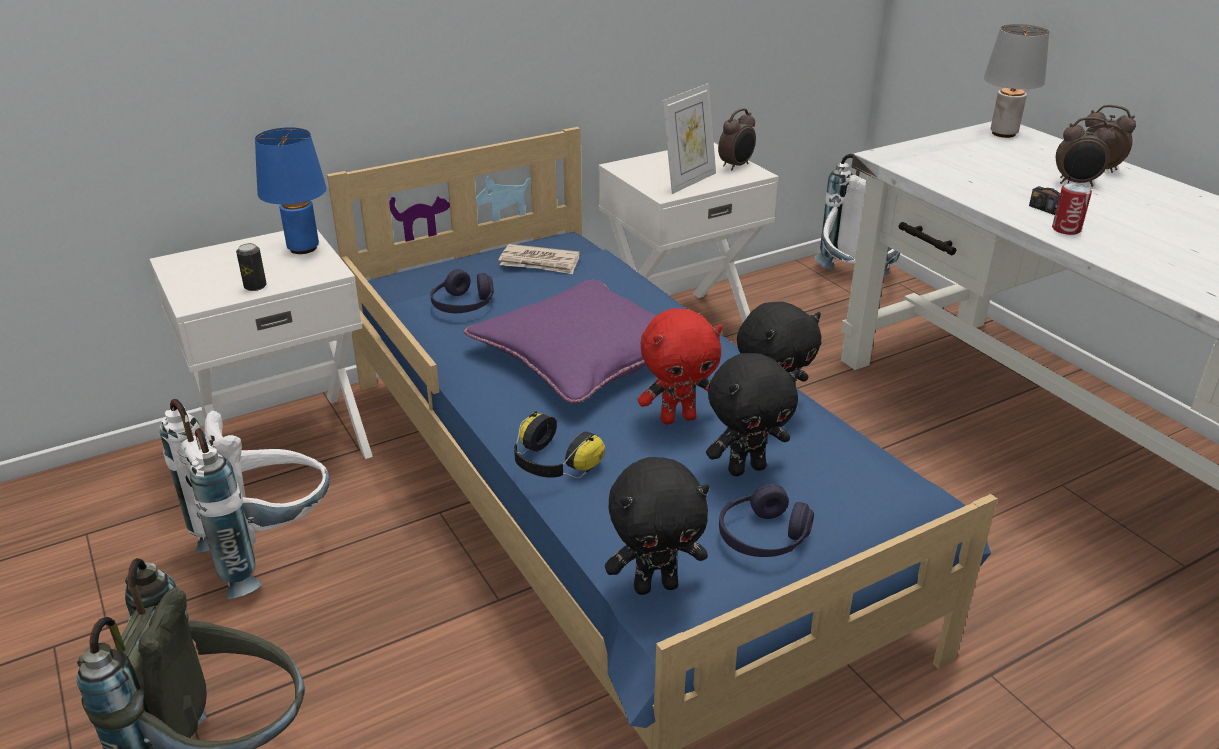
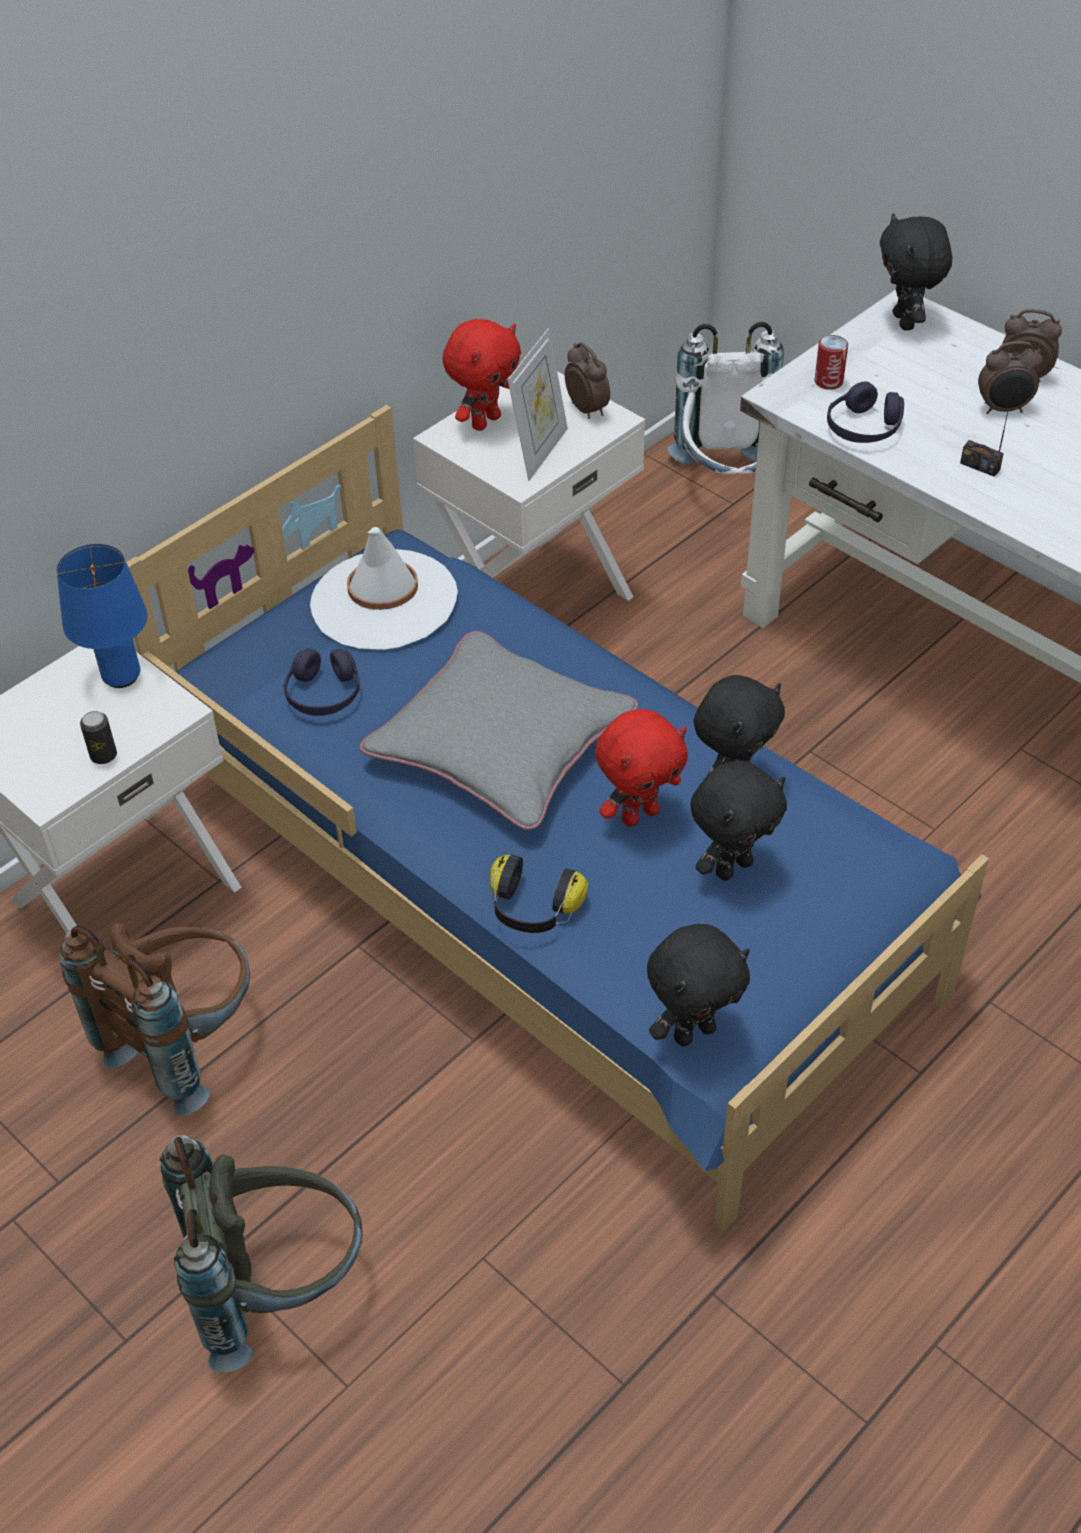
camera: 15 degrees left, 15 degrees up
(268, 549) = (184, 1042): white backpack -> brown backpack
(540, 263) = (383, 601): newspaper -> white hat
(584, 354) = (501, 743): purple pillow -> grey pillow
(655, 163) = (485, 421): none -> red plush toy
(736, 166) = (588, 409): alarm clock -> alarm clock turned 60 degrees counterclockwise
(763, 537) = (776, 950): purple headphones -> purple headphones (863, 428)
(1003, 134) = (905, 322): grey table lamp -> black plush toy
(1066, 229) = (1006, 499): can -> can (828, 381)

